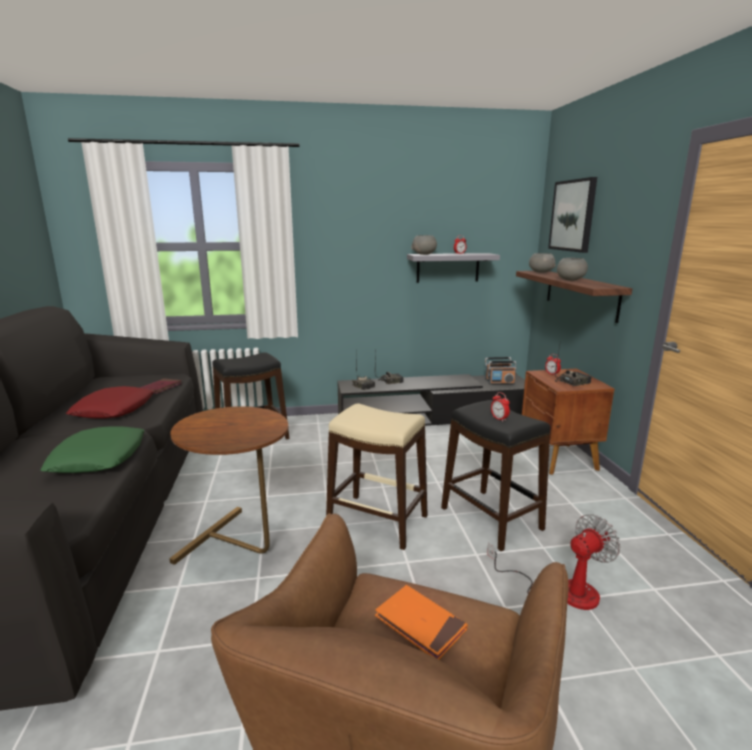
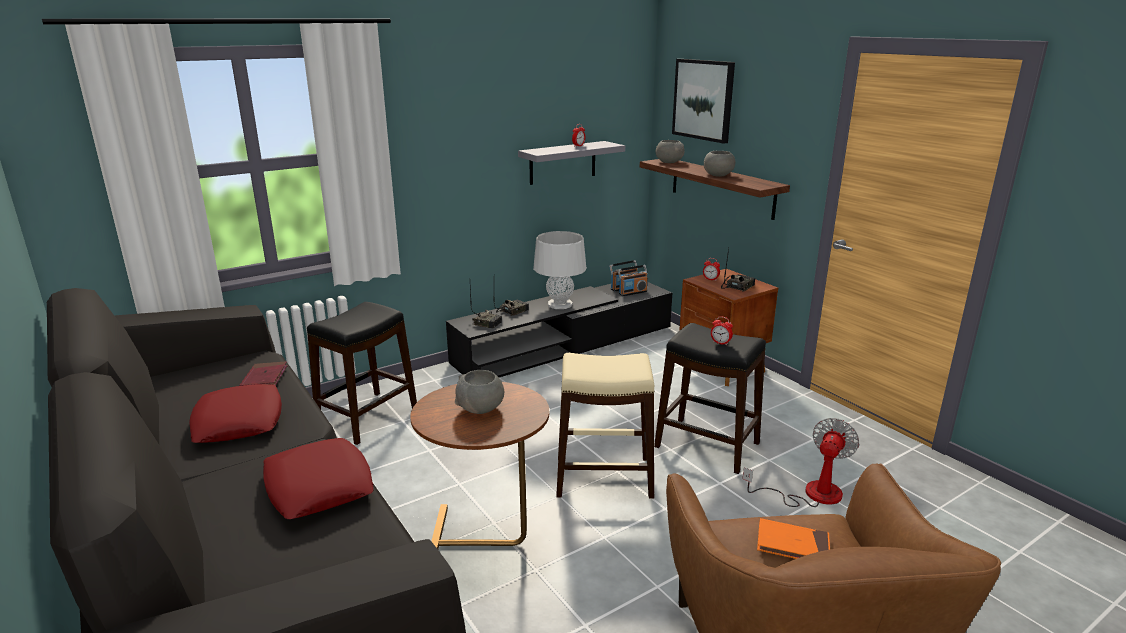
camera: 25 degrees left, 5 degrees up
(98, 457) = (318, 486): green pillow -> red pillow
(424, 254) = (541, 150): grey bowl -> grey bowl (481, 408)
(431, 382) = (560, 304): none -> grey table lamp

